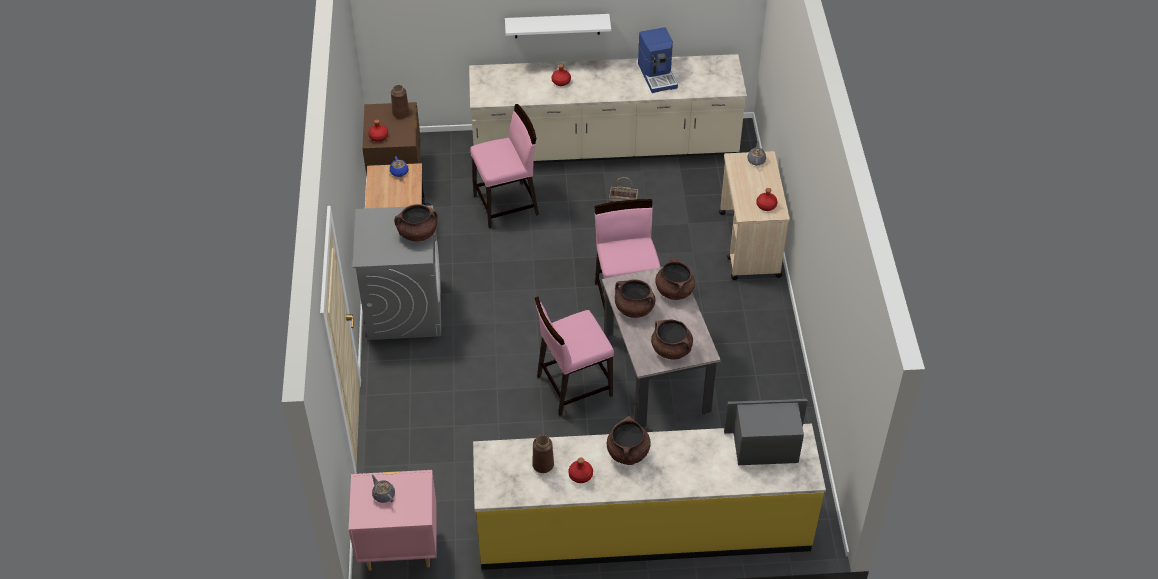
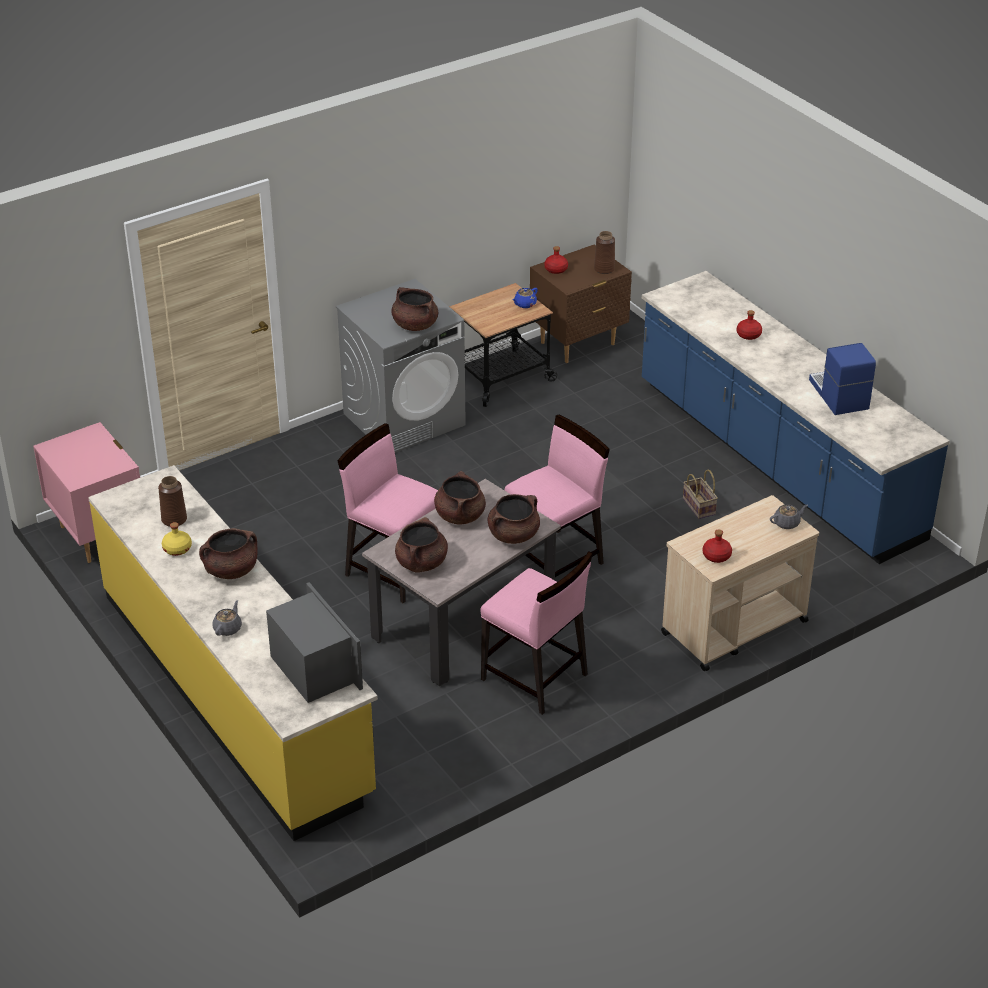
camera: 60 degrees right, 10 degrees down
(383, 494) = (87, 449): grey teapot -> grey teapot (228, 628)
(507, 205) = (613, 427): pink chair -> pink chair (534, 678)
(557, 25) = (788, 272): white shelf -> none
(580, 475) = (177, 549): red bottle -> yellow bottle
(605, 147) = (776, 461): beige counter -> blue counter
(658, 75) = (838, 395): coffee machine -> coffee machine turned 120 degrees clockwise

